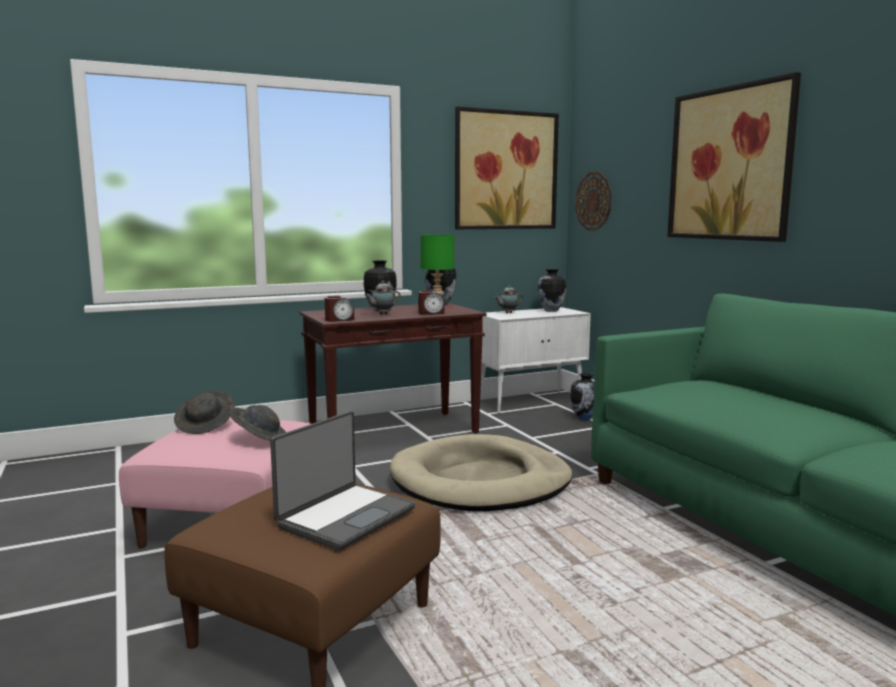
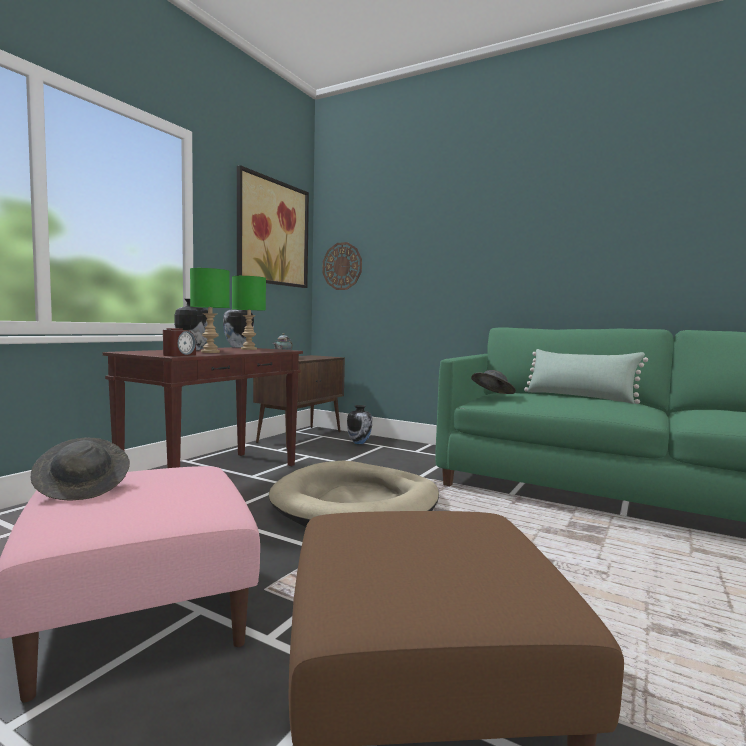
camera: 35 degrees left, 5 degrees down
(259, 439) = (193, 489): grey hat -> grey hat (492, 395)
(345, 517) = (475, 545): laptop -> none
(382, 314) = (210, 352): teapot -> green table lamp
(431, 313) = (255, 351): alarm clock -> none
(531, 402) = (301, 437): white cabinet -> brown cabinet
(550, 311) = (311, 357): vase -> none
(730, 164) = (478, 236): picture -> none
(769, 401) = (579, 397): none -> green pillow

